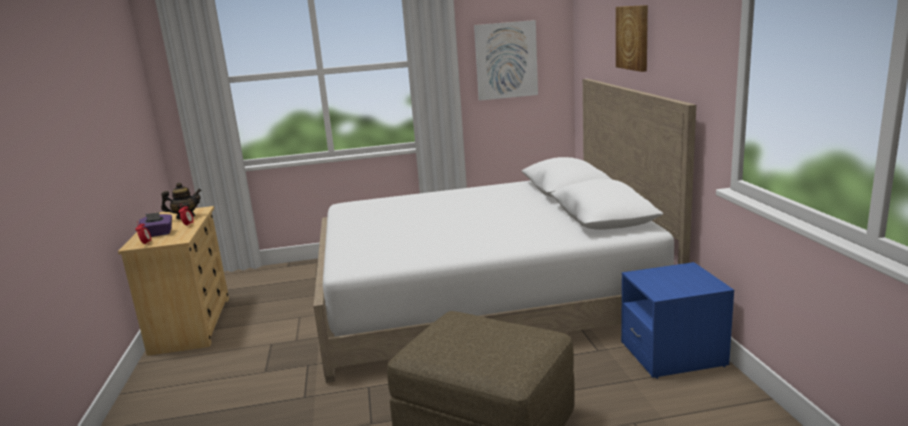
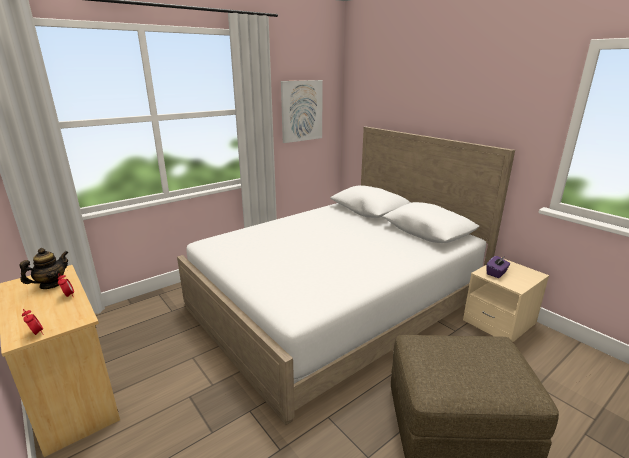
camera: 30 degrees left, 5 degrees up
(157, 234) = (37, 315): purple tissue box -> purple tissue box (496, 273)
(633, 37) = (429, 98): picture -> none
(673, 354) = (499, 322): blue nightstand -> beige nightstand

